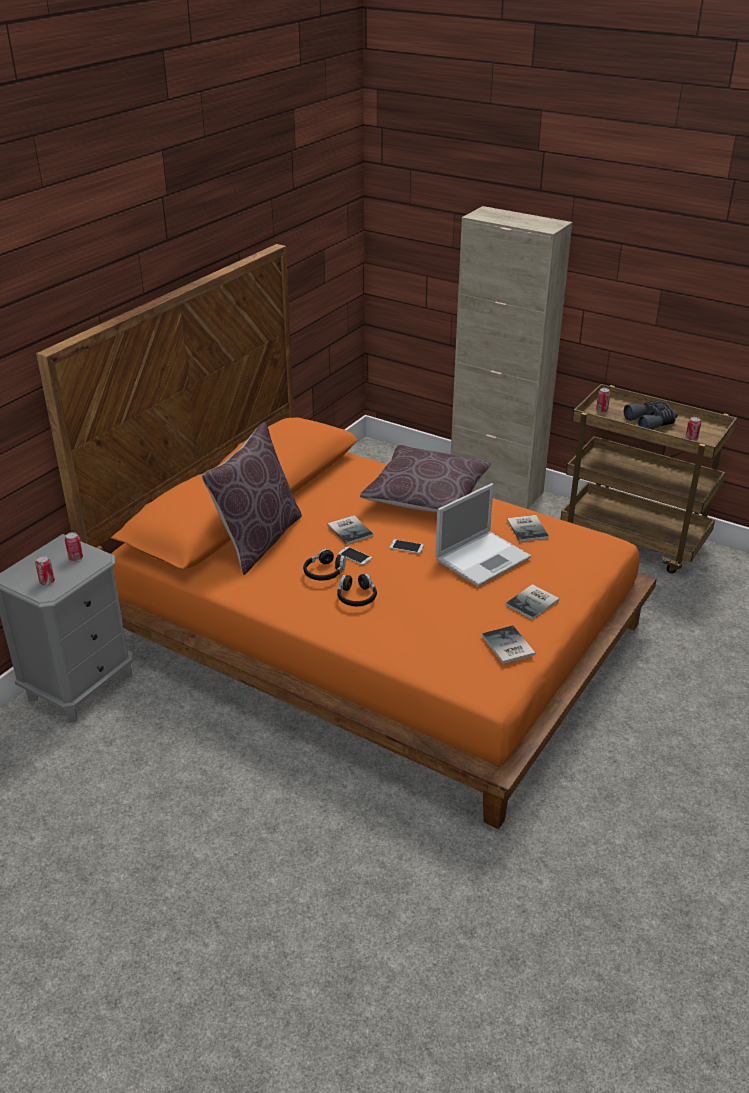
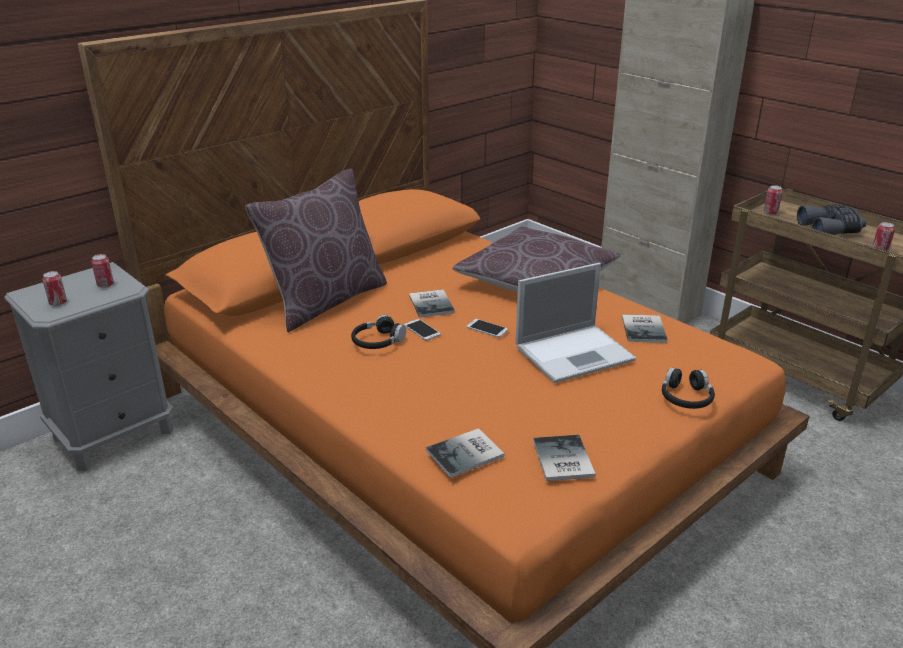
camera: 15 degrees right, 5 degrees down
(356, 597) = (400, 373): black headphones -> black headphones (686, 397)
(534, 602) = (620, 412): book -> book (467, 454)

